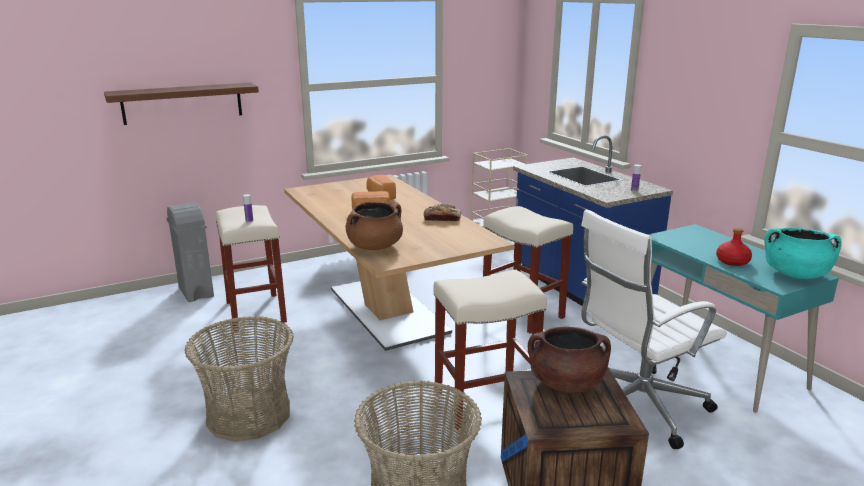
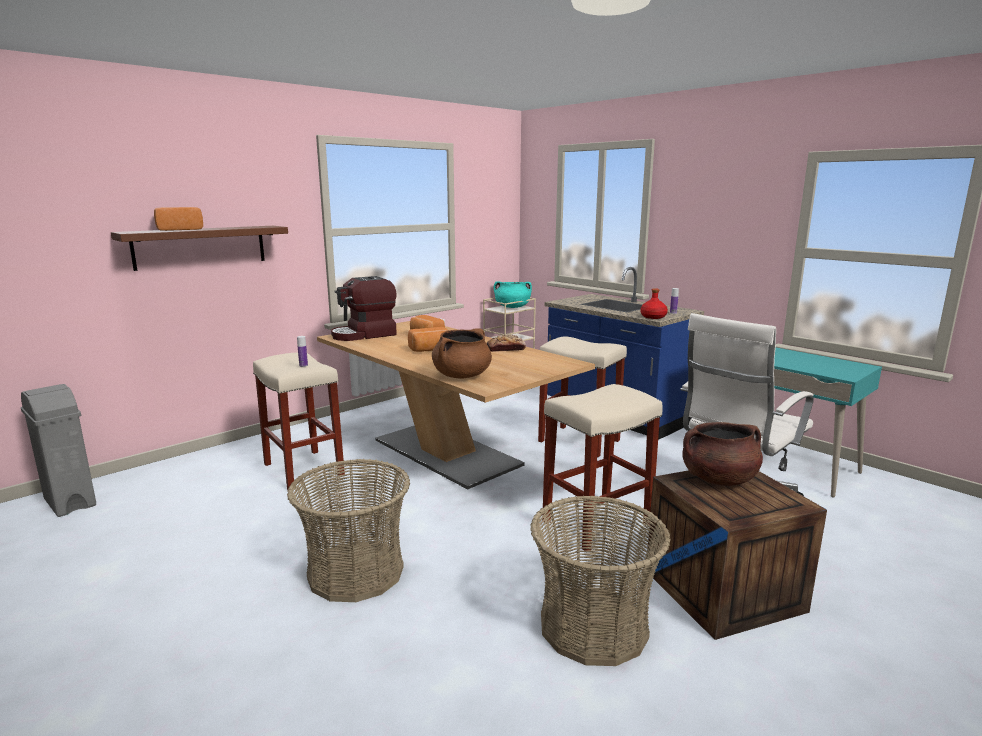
camera: 15 degrees left, 5 degrees down
(160, 89) = (179, 229): none -> bread
(196, 292) = (222, 458): grey trash can -> grey trash can (70, 502)
(326, 190) = (364, 335): none -> coffee machine
(732, 261) = (789, 362): red bottle -> red bottle (653, 317)
(795, 274) = (848, 367): turquoise cooking pot -> turquoise cooking pot (512, 307)

